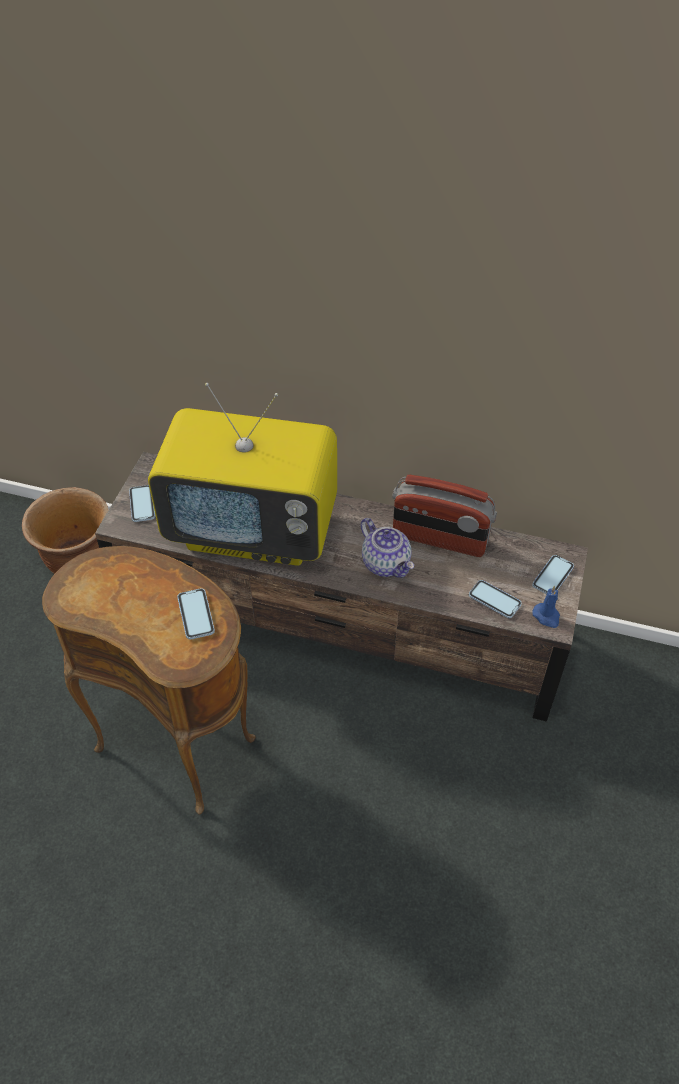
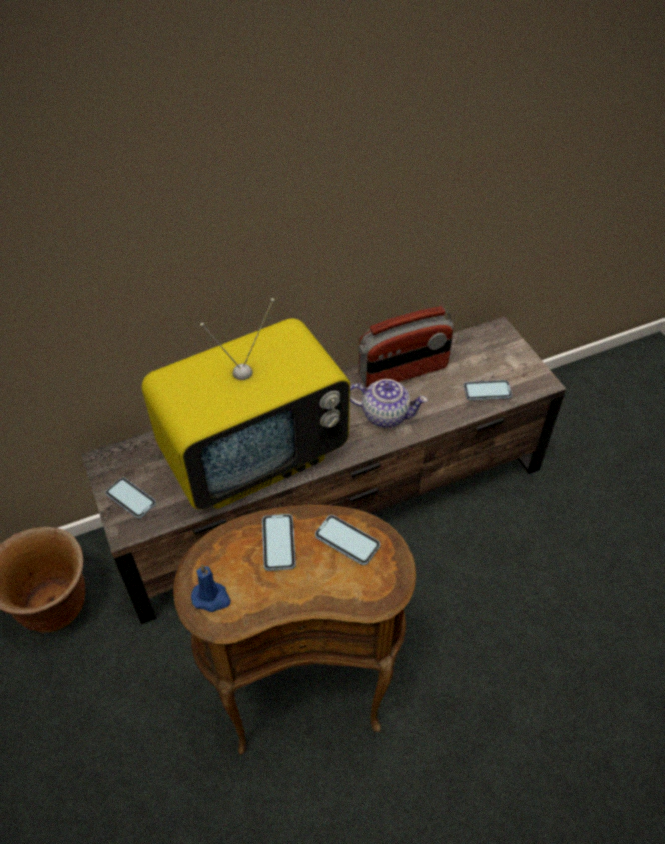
camera: 40 degrees left, 0 degrees up
(547, 616) = (531, 380): blue candle -> blue candle (211, 598)
(552, 576) = (505, 350): phone -> phone (278, 543)

